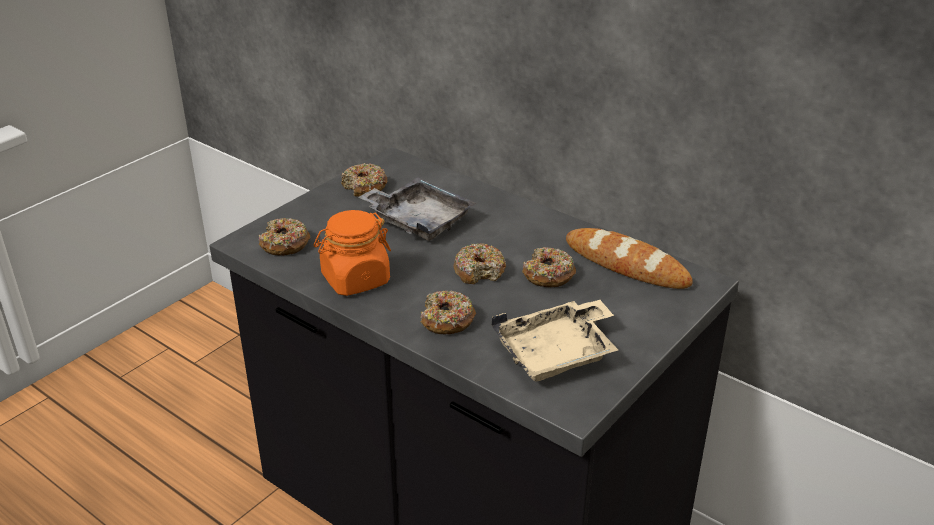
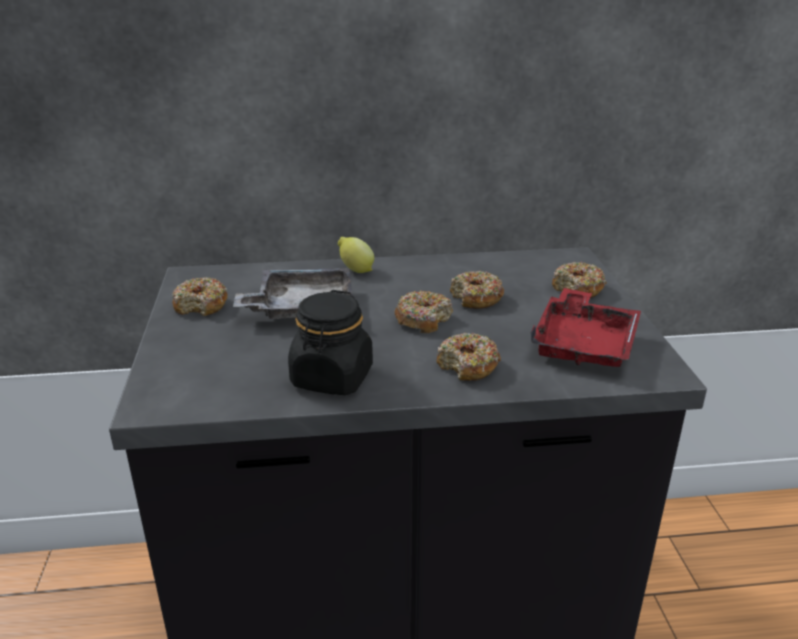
camera: 45 degrees left, 5 degrees down
(285, 244) = (204, 385): donut -> donut (578, 288)
(355, 279) = (332, 378): orange jar -> black jar
(503, 208) = (355, 270): none -> lemon
(557, 353) = (584, 344): beige tray -> red tray
(626, 265) = (511, 268): bread -> none

